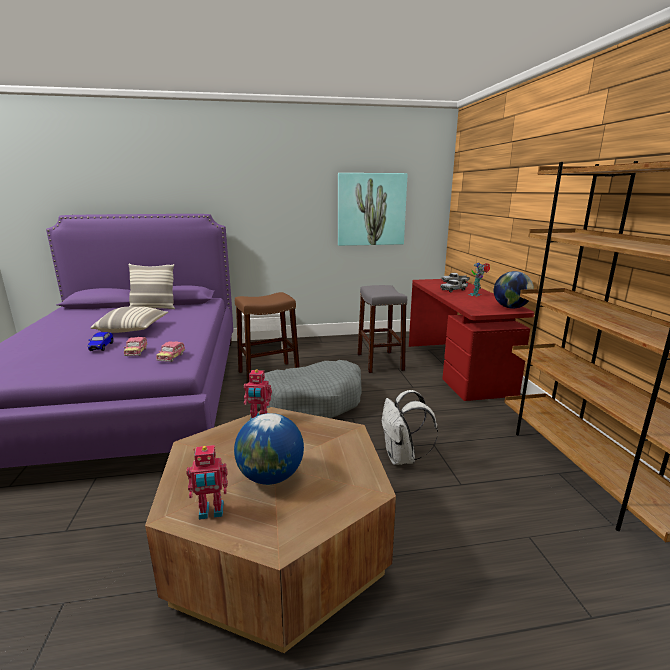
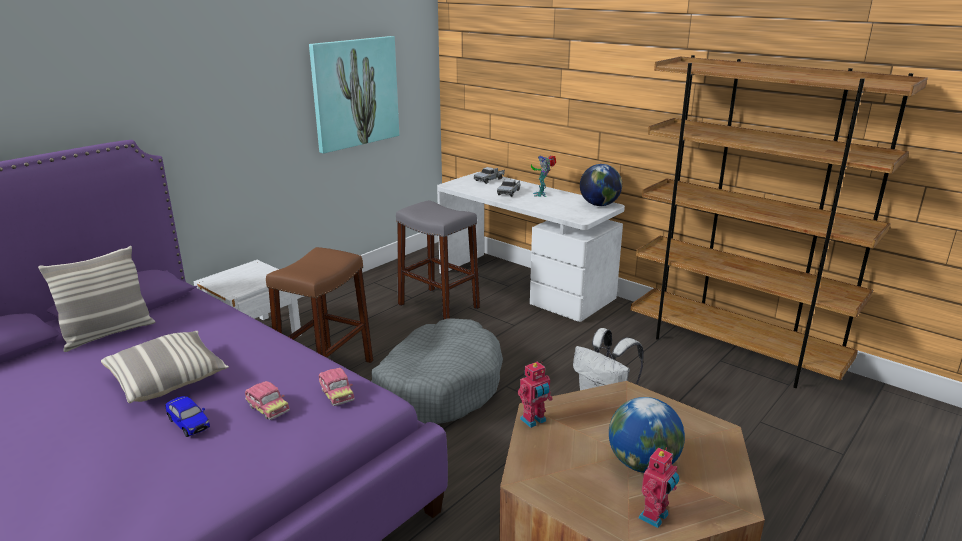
camera: 40 degrees left, 5 degrees up
(457, 367) = (524, 285): red desk -> white desk

